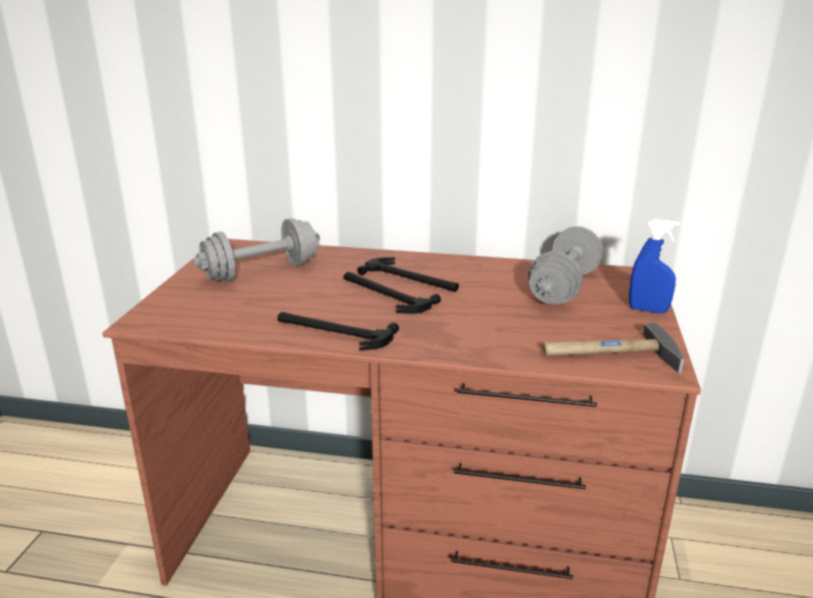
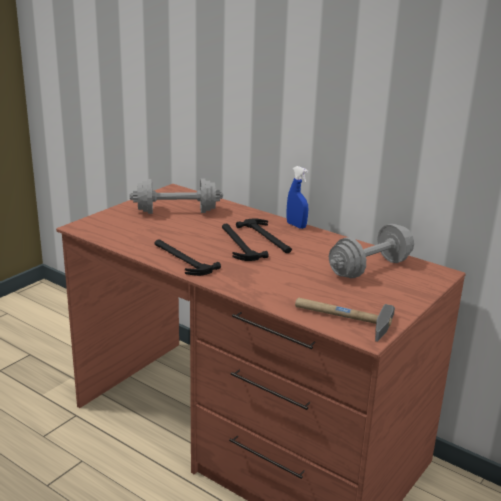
camera: 25 degrees right, 0 degrees up
(648, 310) = (411, 298): blue spray bottle -> blue spray bottle (296, 225)

